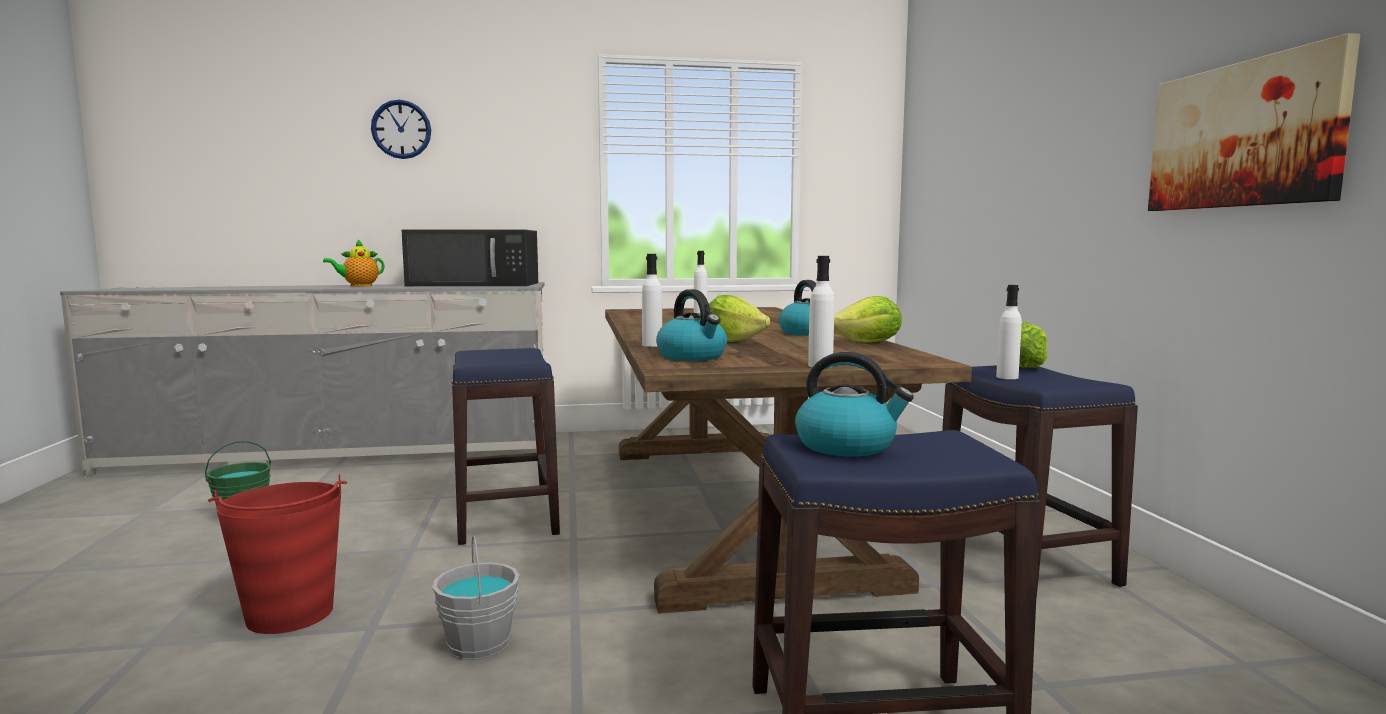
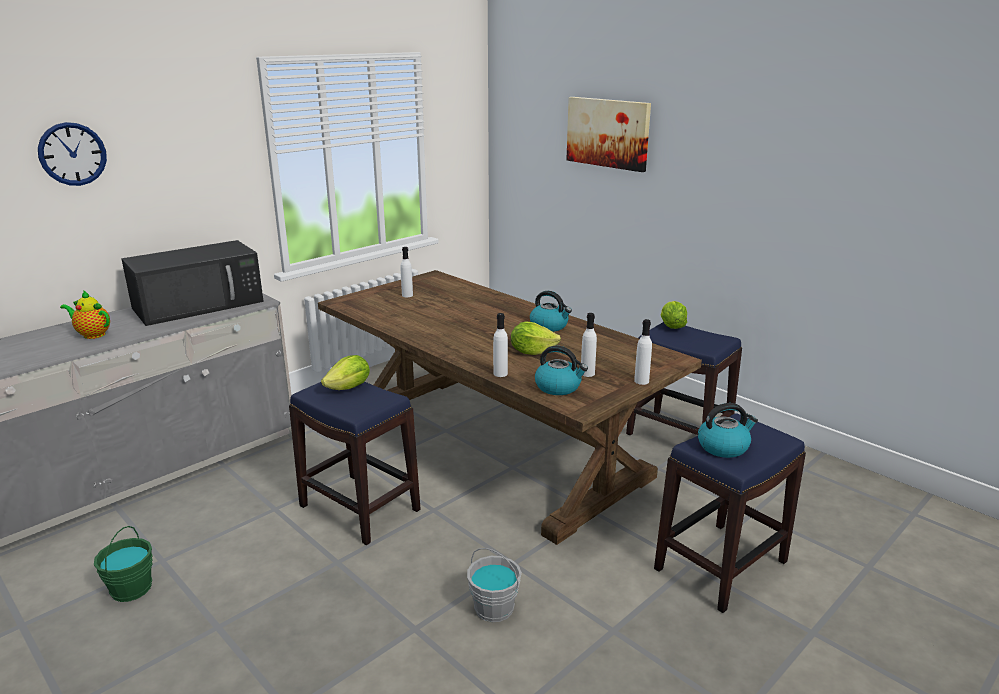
camera: 35 degrees left, 15 degrees up
(289, 615) = (345, 646): red bucket -> none
(358, 286) = (92, 334): teapot -> teapot turned 90 degrees clockwise
(868, 343) = (608, 336): lettuce -> lettuce (349, 388)
(1007, 377) = (678, 341): white bottle -> white bottle (587, 373)
(1244, 135) = (790, 200): picture -> picture (608, 133)

